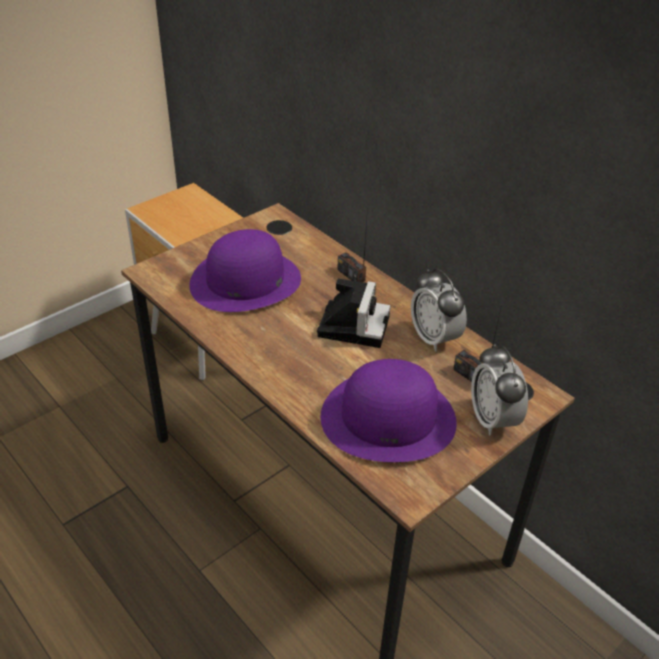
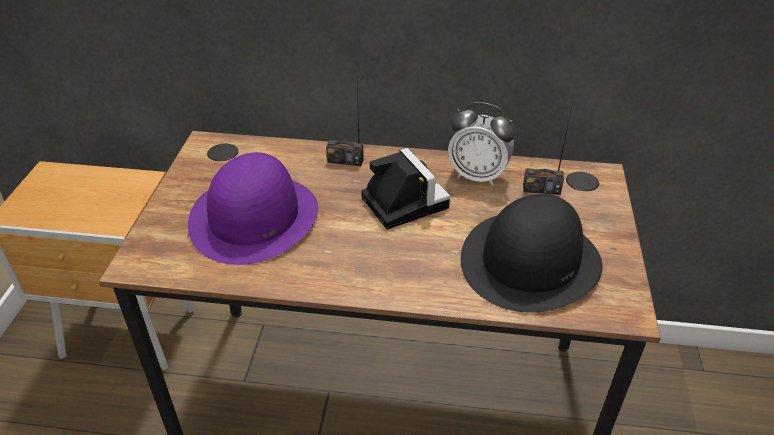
camera: 40 degrees left, 0 degrees up
(389, 417) = (530, 260): purple hat -> black hat
(492, 419) = (598, 213): alarm clock -> none

